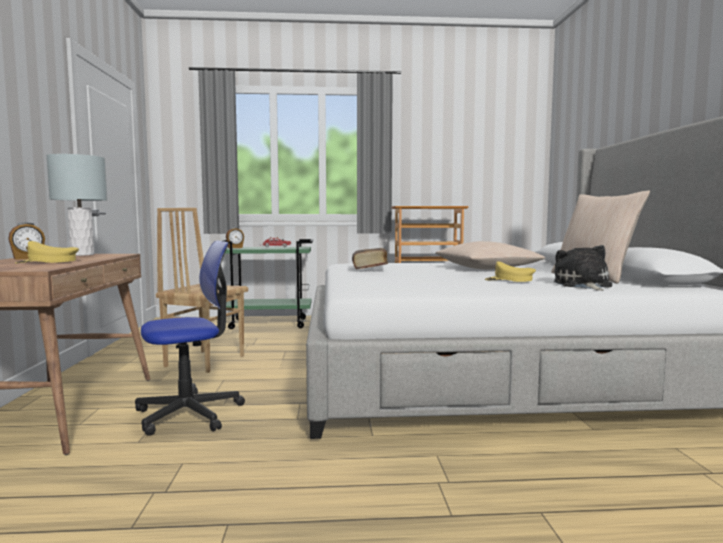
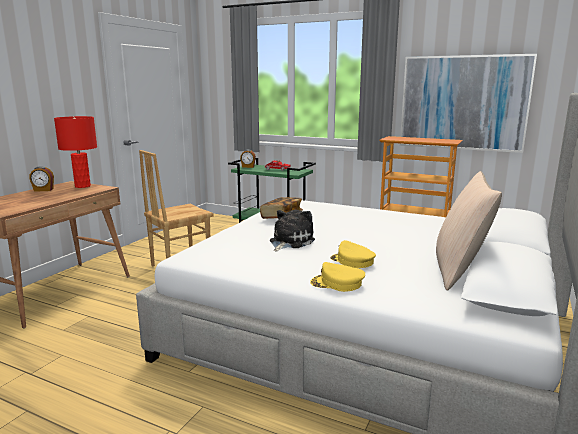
camera: 30 degrees right, 10 degrees up
(47, 262) = (35, 199): yellow cap -> yellow cap (337, 283)
(82, 254) = (83, 186): grey table lamp -> red table lamp
(189, 414) = (113, 314): office chair -> none
(451, 175) = (463, 103): none -> picture
(487, 269) = (389, 233): beige pillow -> none
(583, 285) = (398, 286): plush toy -> plush toy (289, 242)

